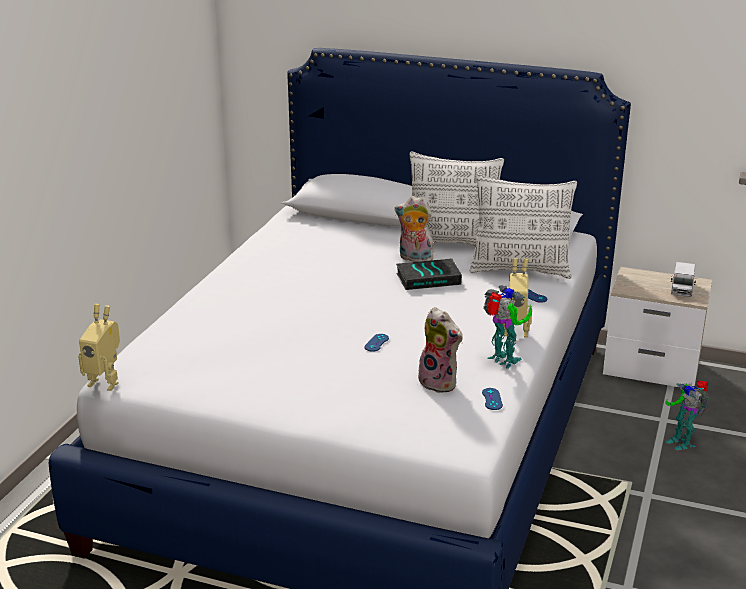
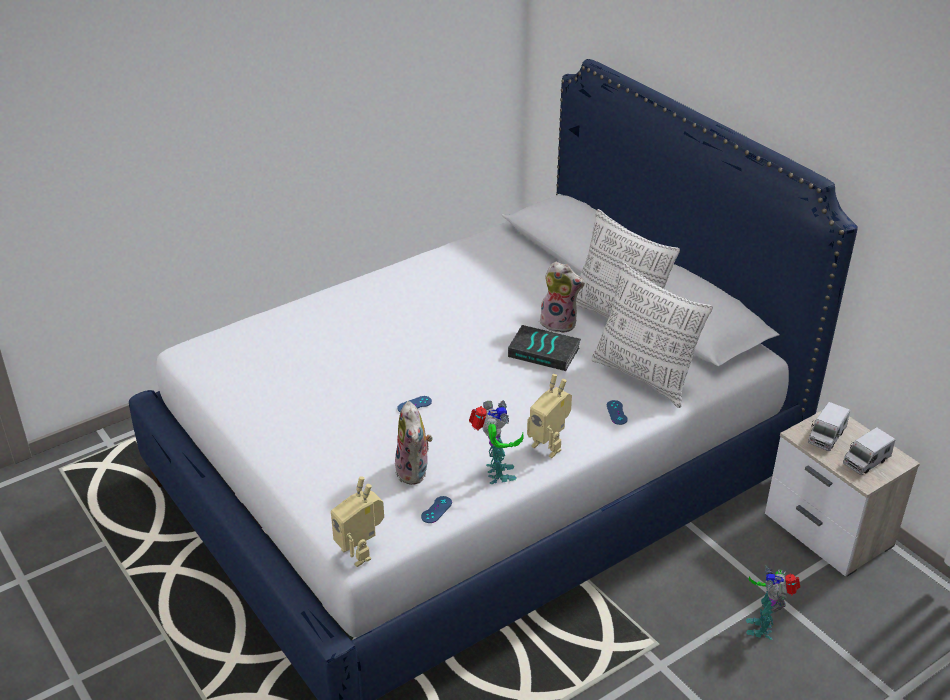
camera: 35 degrees right, 10 degrees up
(105, 382) = (176, 353): toy robot -> toy robot (361, 552)
(414, 258) = (560, 323): plush toy -> plush toy turned 150 degrees clockwise
(641, 284) = (826, 436): none -> toy truck

